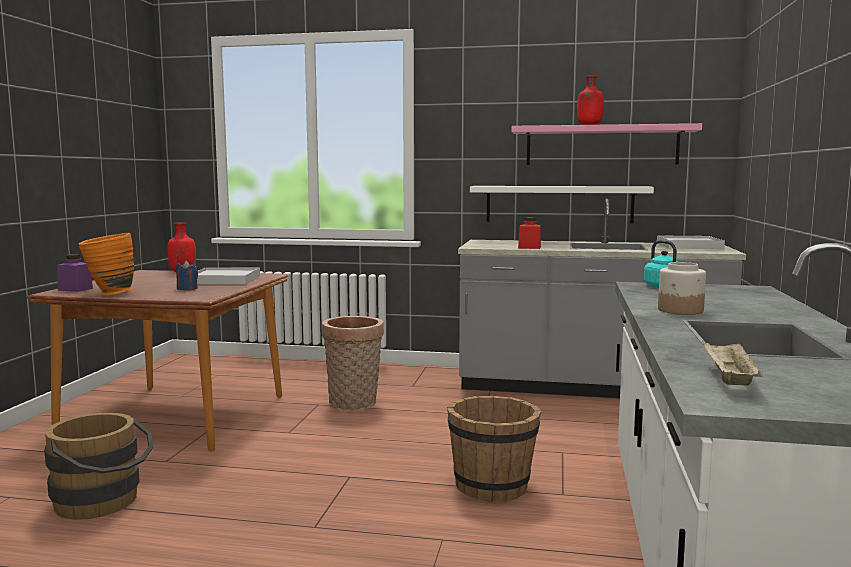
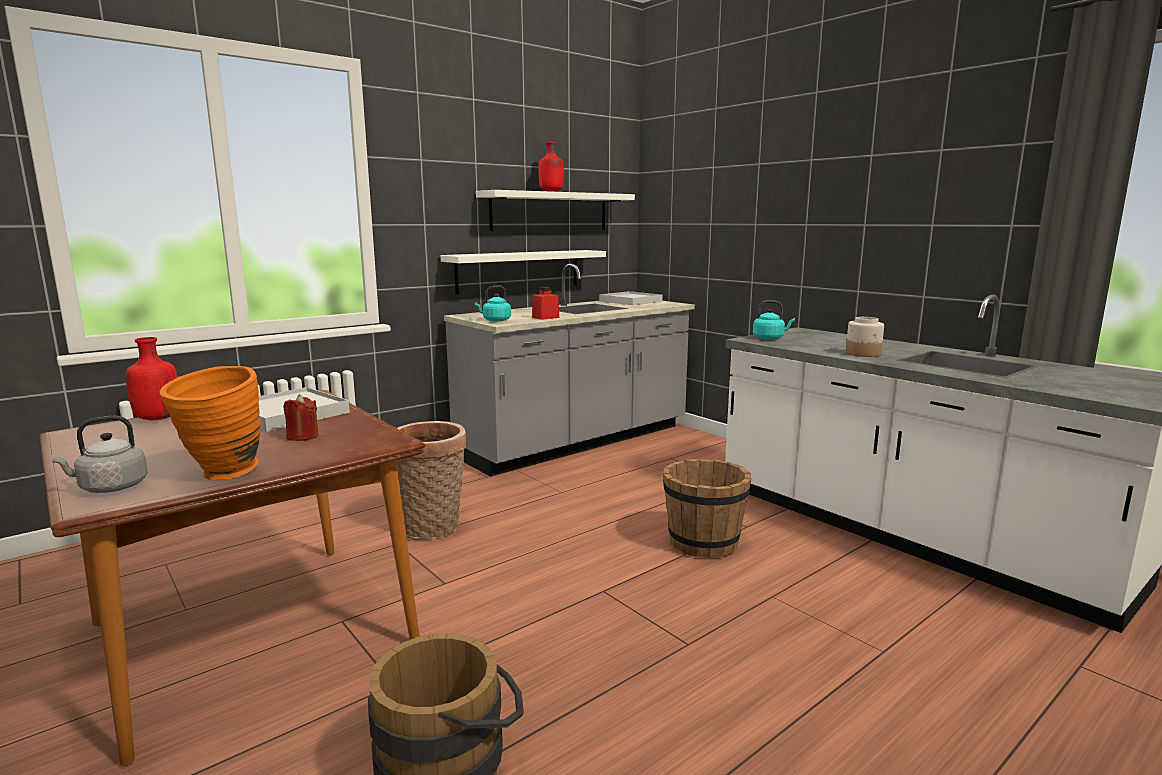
camera: 50 degrees left, 5 degrees up
(75, 289) = (110, 488): purple jar -> grey kettle
(187, 288) = (302, 436): blue candle -> red candle
(481, 245) = (495, 320): none -> turquoise kettle
(601, 145) = (550, 211): pink shelf -> white shelf
(728, 379) = (1080, 389): beige tray -> none

